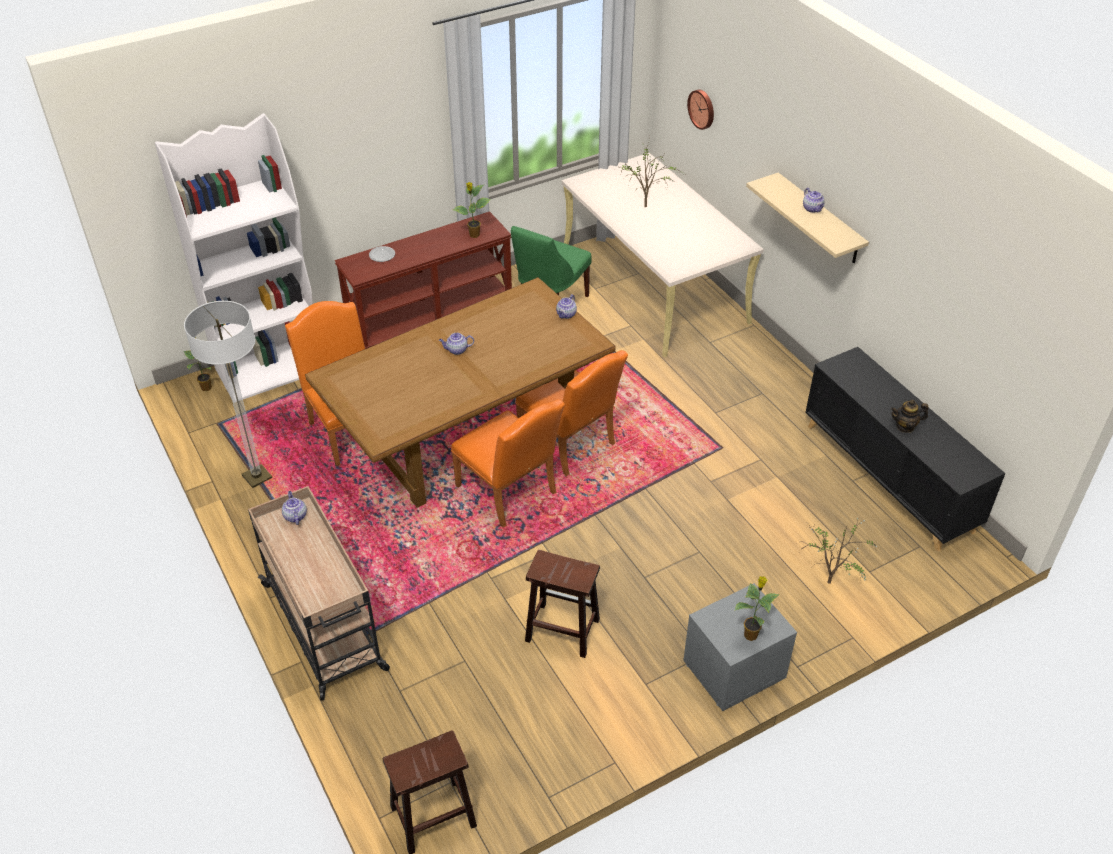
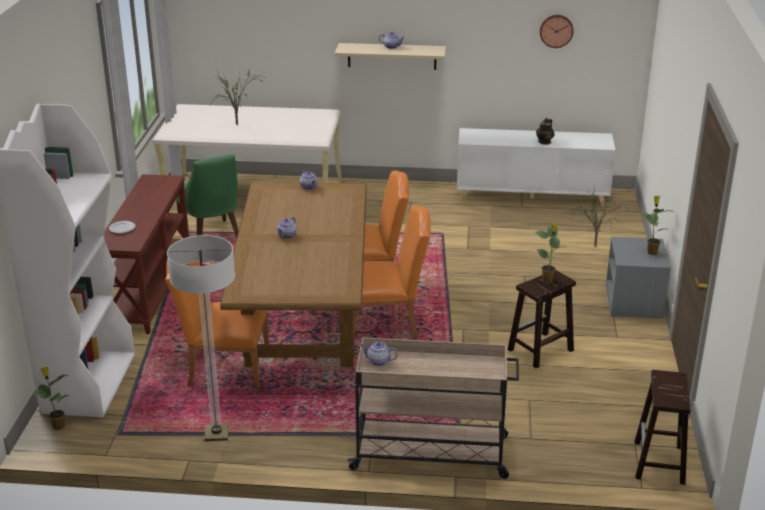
camera: 55 degrees left, 15 degrees down
(474, 235) = (161, 188): potted plant -> potted plant (548, 281)
(702, 109) = (235, 35): wall clock -> wall clock (556, 30)
(888, 477) = (532, 196): black cabinet -> white cabinet

